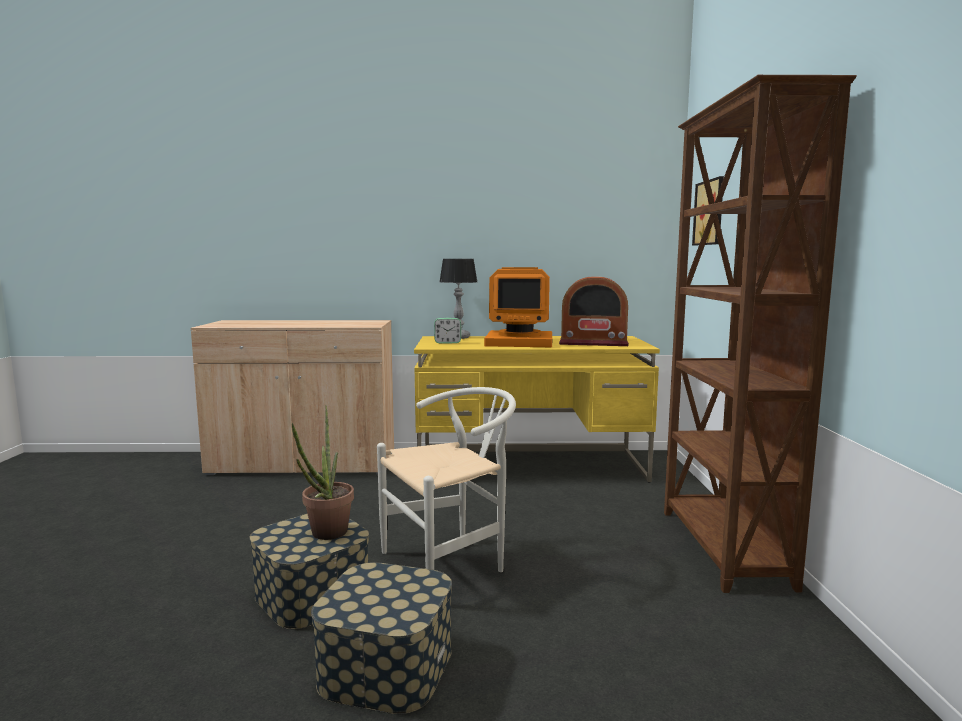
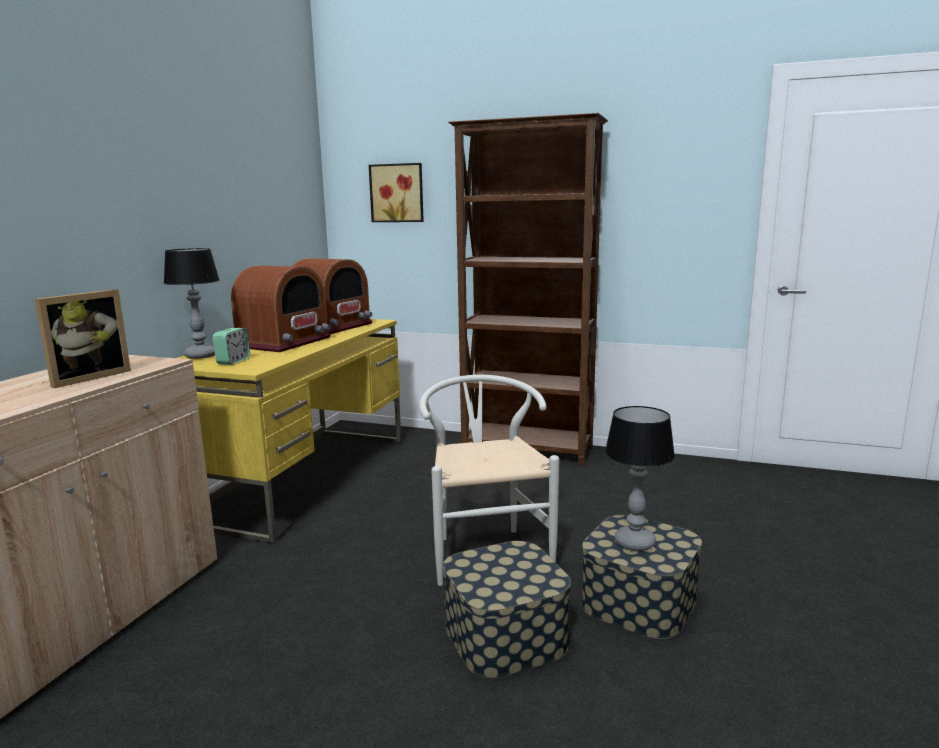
camera: 70 degrees left, 5 degrees up
(326, 535) = (514, 562): potted plant -> none
(328, 324) = (87, 377): none -> picture frame
(381, 590) = (635, 542): none -> table lamp
(520, 342) = (284, 342): monitor -> radio

